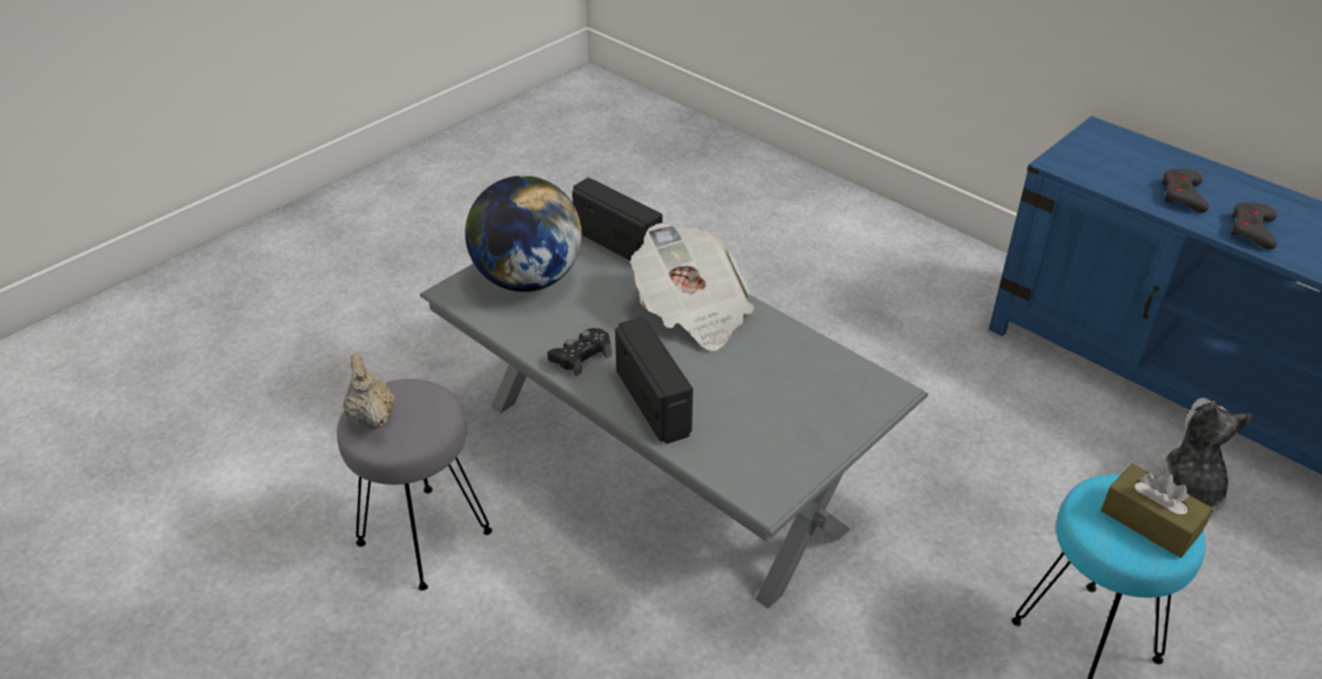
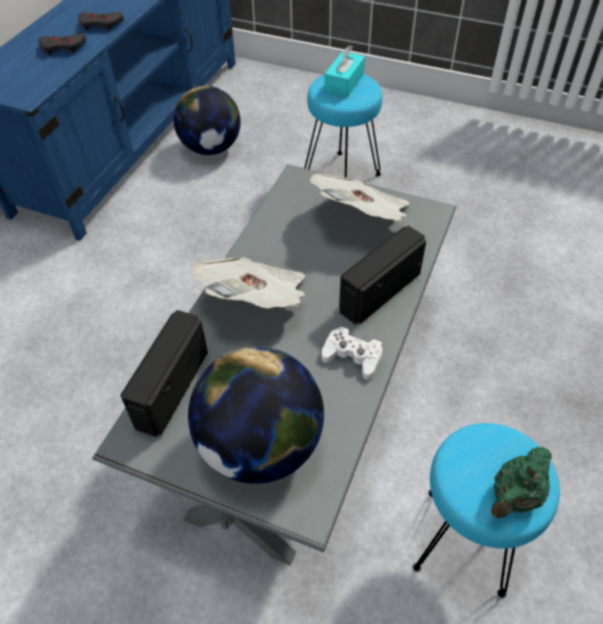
camera: 110 degrees left, 10 degrees up
(372, 417) = (514, 496): beige teapot -> green teapot
(424, 536) = (464, 542): grey stool -> turquoise stool
(581, 356) = (352, 356): black game controller -> white game controller
(786, 428) = (362, 217): none -> newspaper
(1150, 522) = (344, 83): brown tissue box -> turquoise tissue box
(1187, 488) = (211, 148): plush toy -> globe

